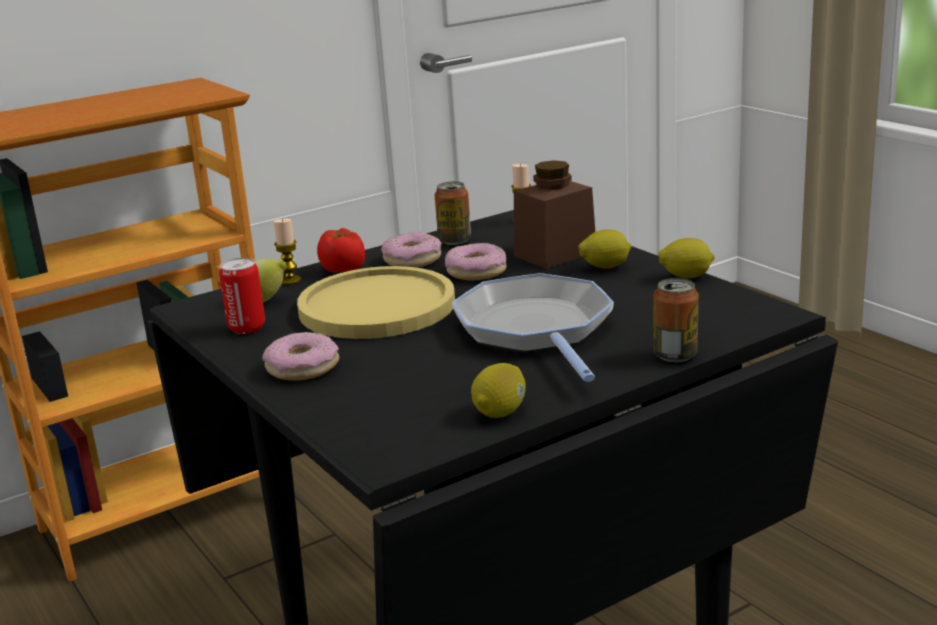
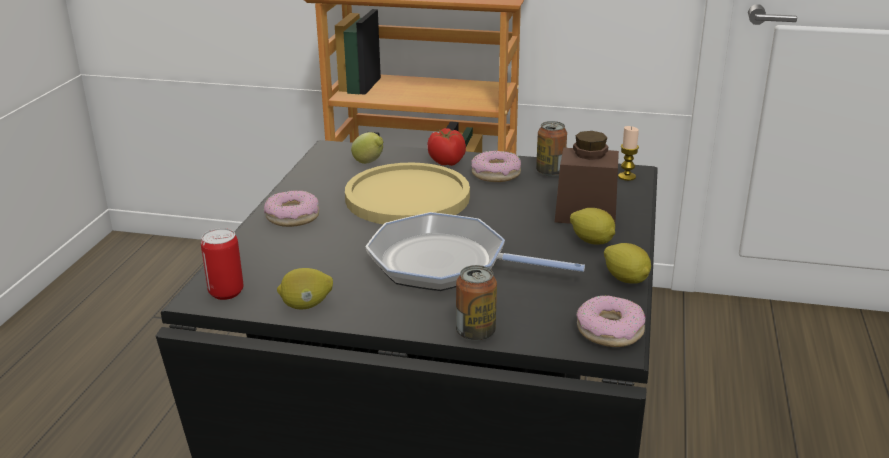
camera: 45 degrees right, 5 degrees up
(247, 328) = (325, 176): can -> can (226, 292)
(290, 280) = (407, 155): candle -> none
(476, 271) = (510, 202): donut -> donut (610, 331)
(536, 330) = (446, 263): frying pan -> frying pan turned 105 degrees counterclockwise

